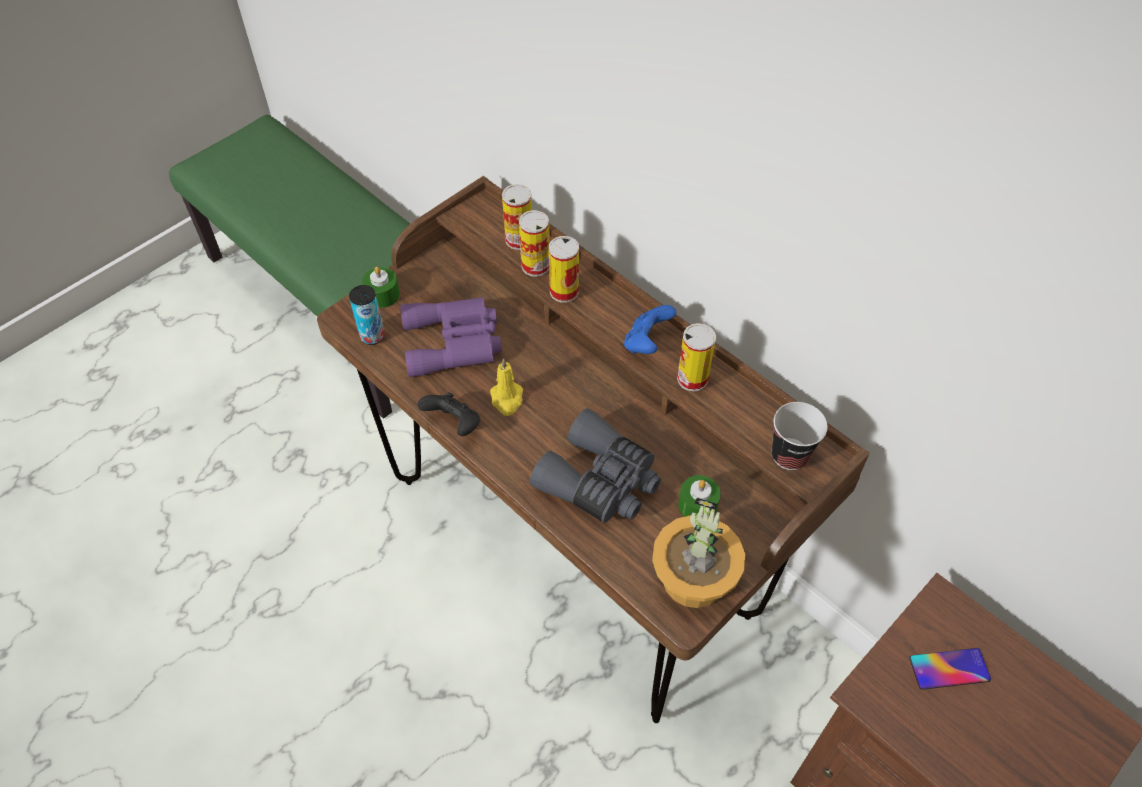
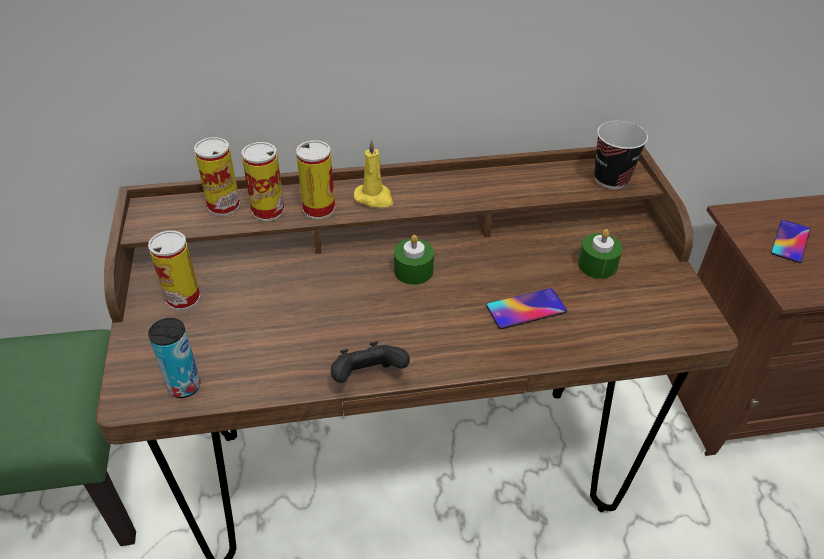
camera: 55 degrees left, 10 degrees down
(382, 295) = (141, 349): green candle -> green candle (413, 271)
(455, 342) = (268, 325): purple binoculars -> none
(507, 399) = (377, 323): yellow candle -> yellow candle (374, 198)
(600, 481) = (526, 309): grey binoculars -> phone
(646, 343) = (429, 192): blue game controller -> none
(692, 378) = (491, 188): can -> can (183, 298)
(693, 579) = (669, 305): potted plant -> none

